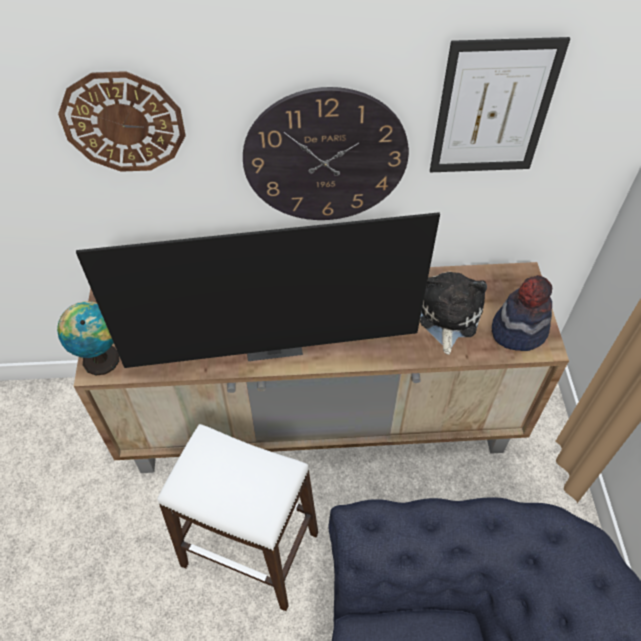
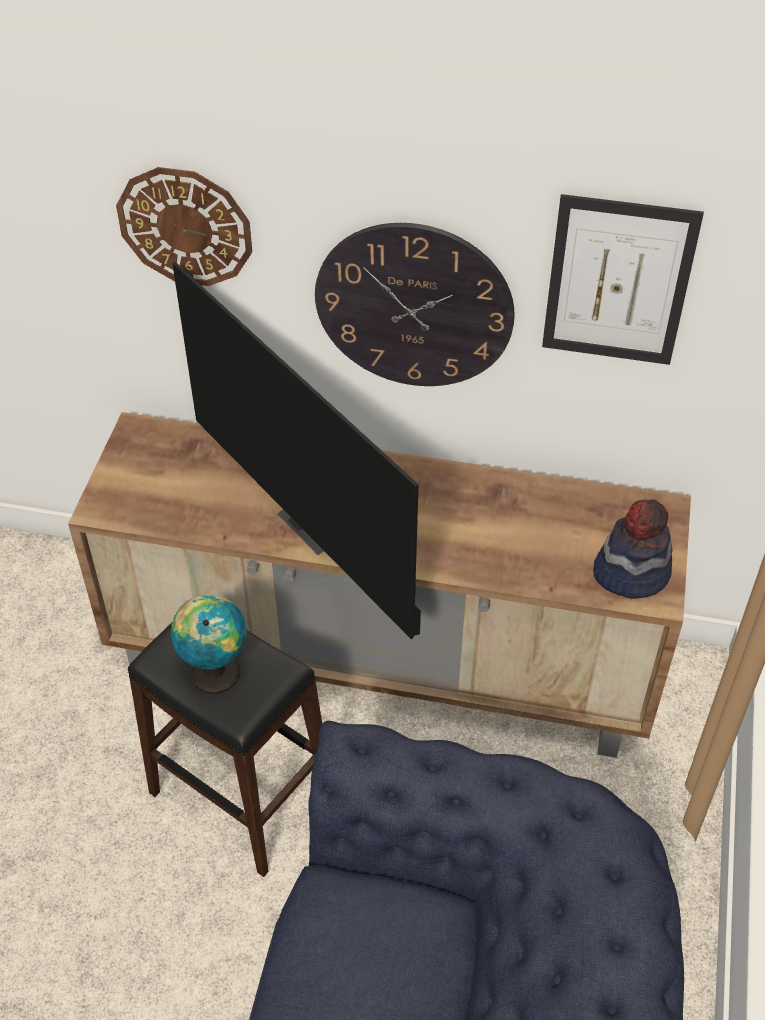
camera: 15 degrees right, 5 degrees down
(100, 358) = (107, 498): globe -> globe (214, 670)
(251, 549) = (242, 795): white stool -> black stool
(274, 342) = (316, 523): television -> television turned 45 degrees clockwise
(448, 317) = (545, 538): plush toy -> none

